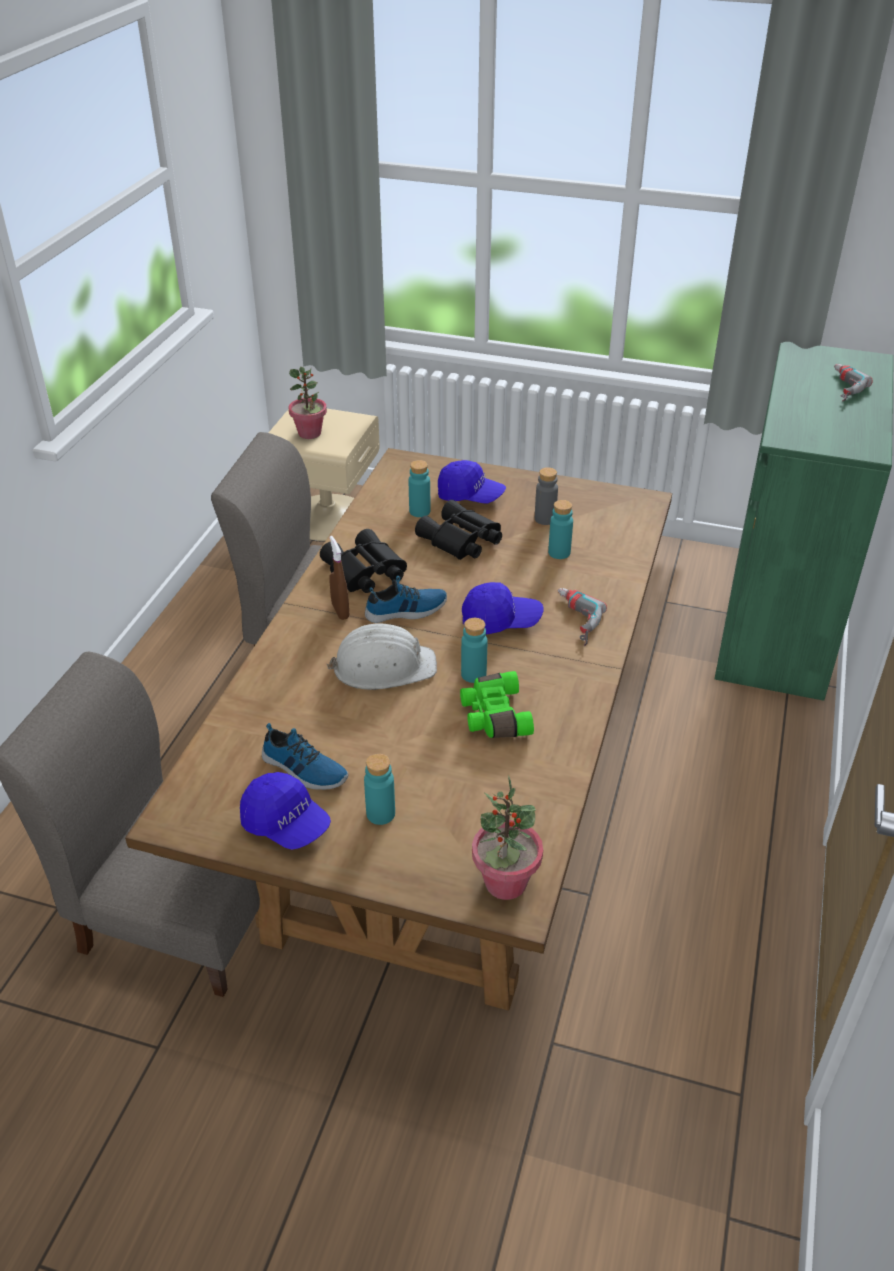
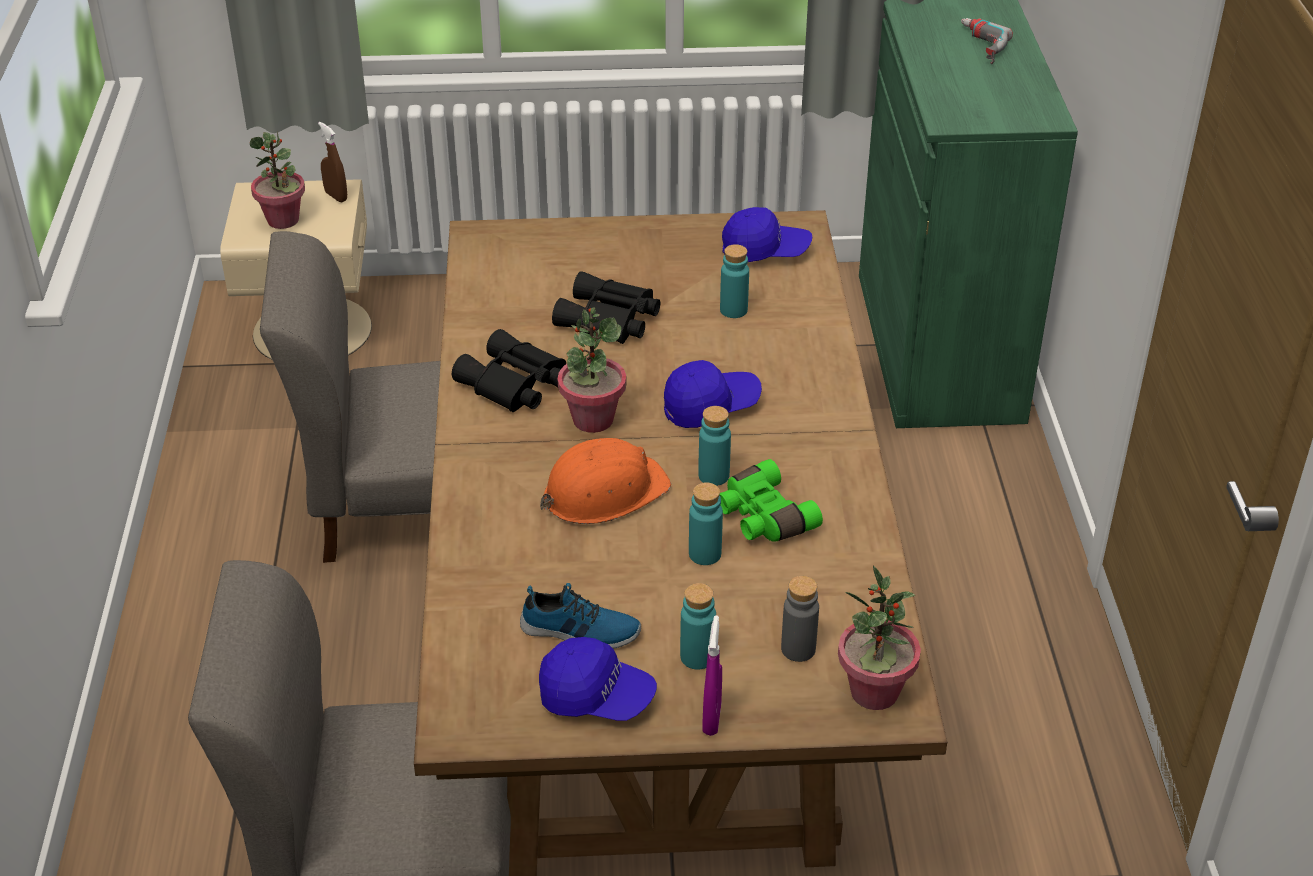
camera: 20 degrees left, 0 degrees up
(340, 611) = (512, 438): brown spray bottle -> brown spray bottle (336, 196)
(363, 867) = (711, 719): none -> purple spray bottle
(383, 667) = (603, 492): white hard hat -> orange hard hat
(406, 610) = (592, 419): shoe -> potted plant
(419, 511) = (538, 294): turquoise bottle -> turquoise bottle (705, 554)
(470, 496) = (589, 262): blue cap -> blue cap (765, 251)
(545, 519) = (695, 272): grey bottle -> grey bottle (798, 649)
(572, 621) = (791, 387): power drill -> none

